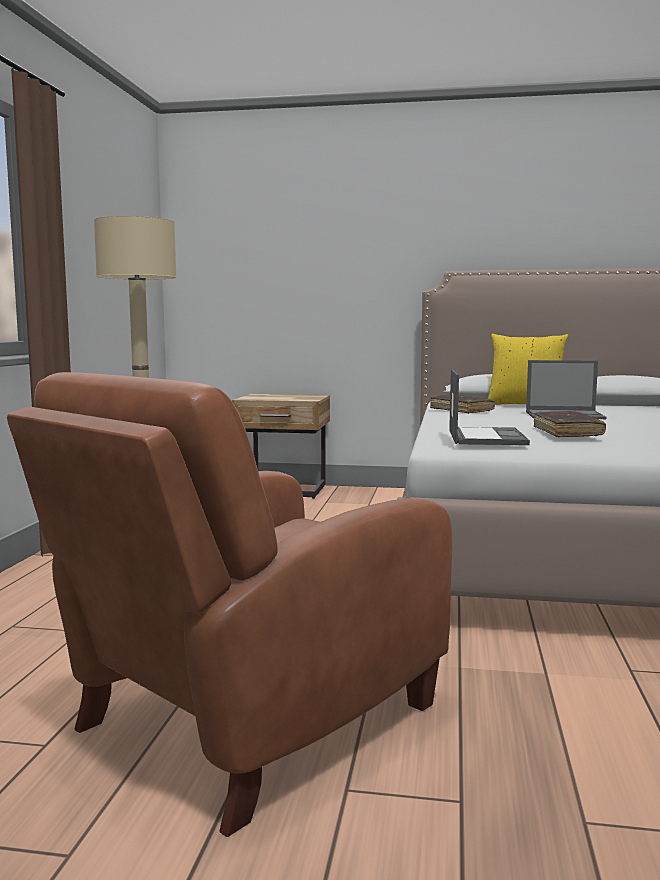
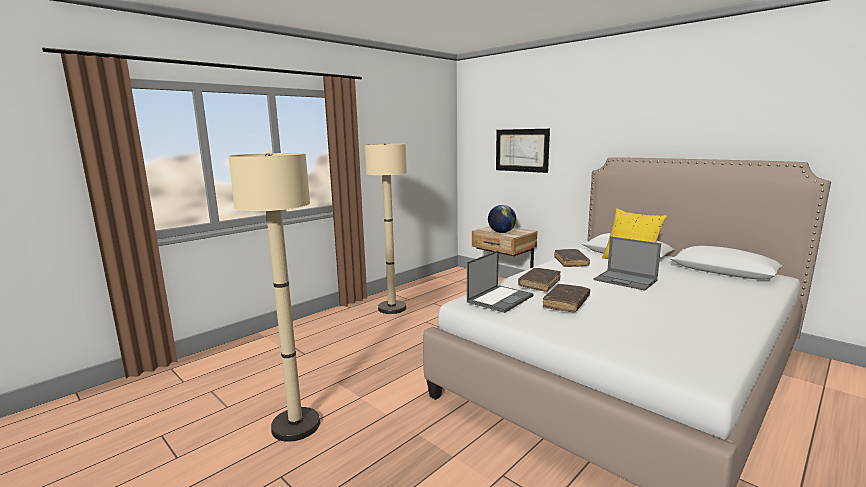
camera: 35 degrees right, 5 degrees up
(248, 722) = (296, 426): brown armchair -> beige floor lamp
(284, 398) = (501, 232): none -> globe
(295, 267) = (521, 150): none -> picture
(489, 424) = (539, 284): none -> brown book

